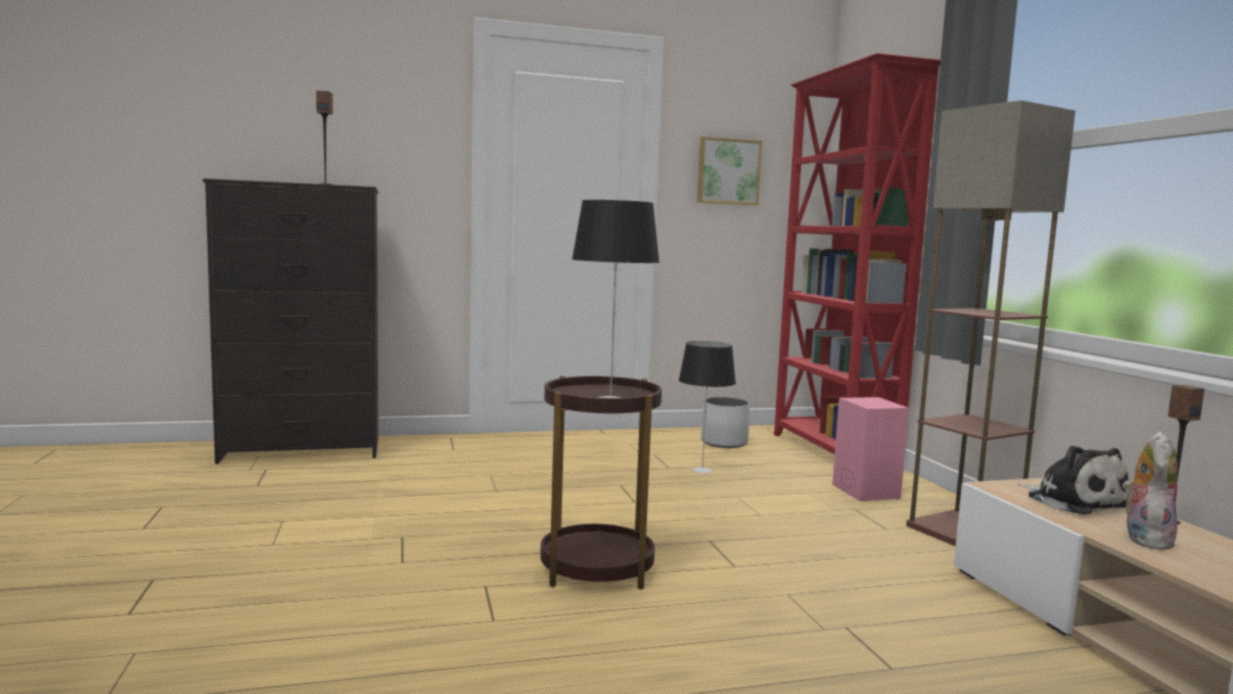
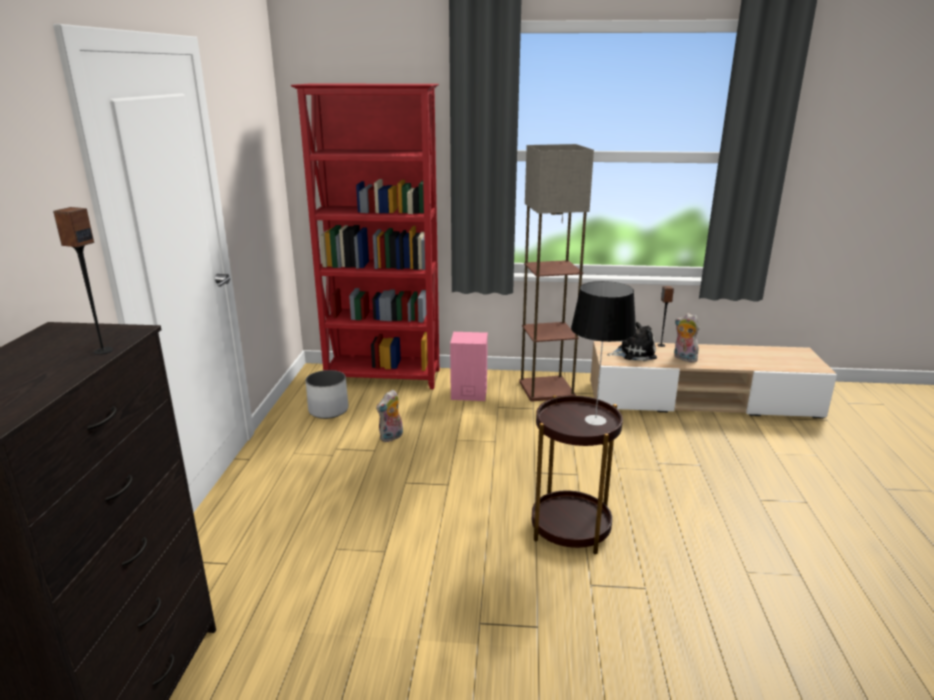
camera: 70 degrees left, 15 degrees up
(703, 470) = (391, 437): table lamp -> plush toy
(728, 171) = (248, 172): picture -> none

